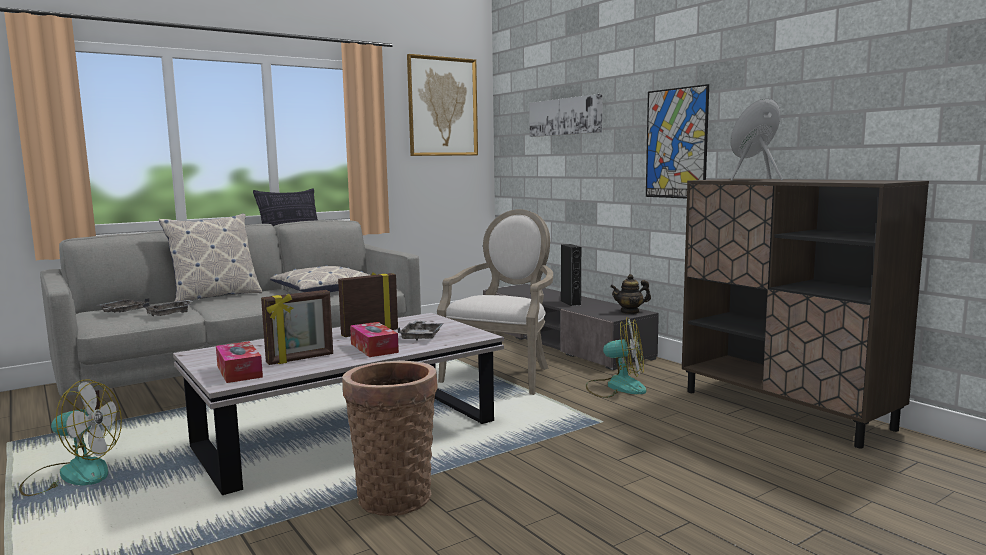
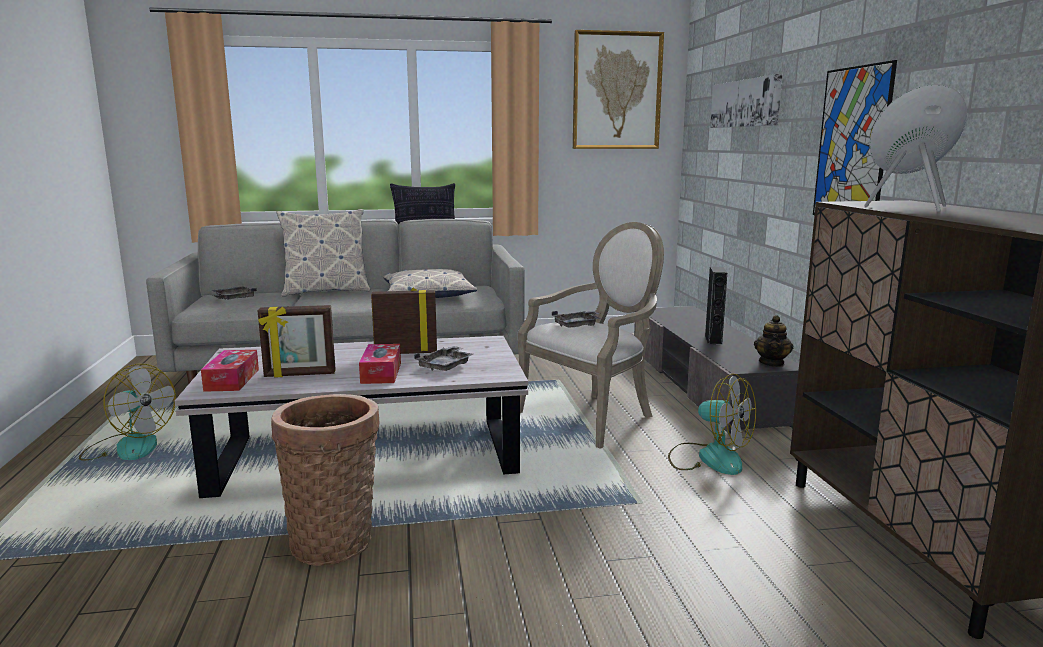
camera: 25 degrees right, 5 degrees up
(170, 314) = (262, 306): grey tray -> grey tray (577, 325)
(630, 312) = (772, 363): teapot -> teapot turned 90 degrees counterclockwise

